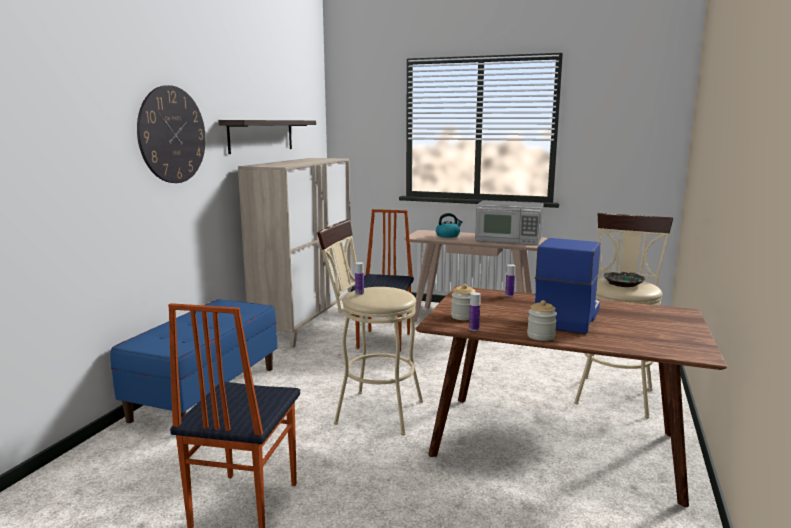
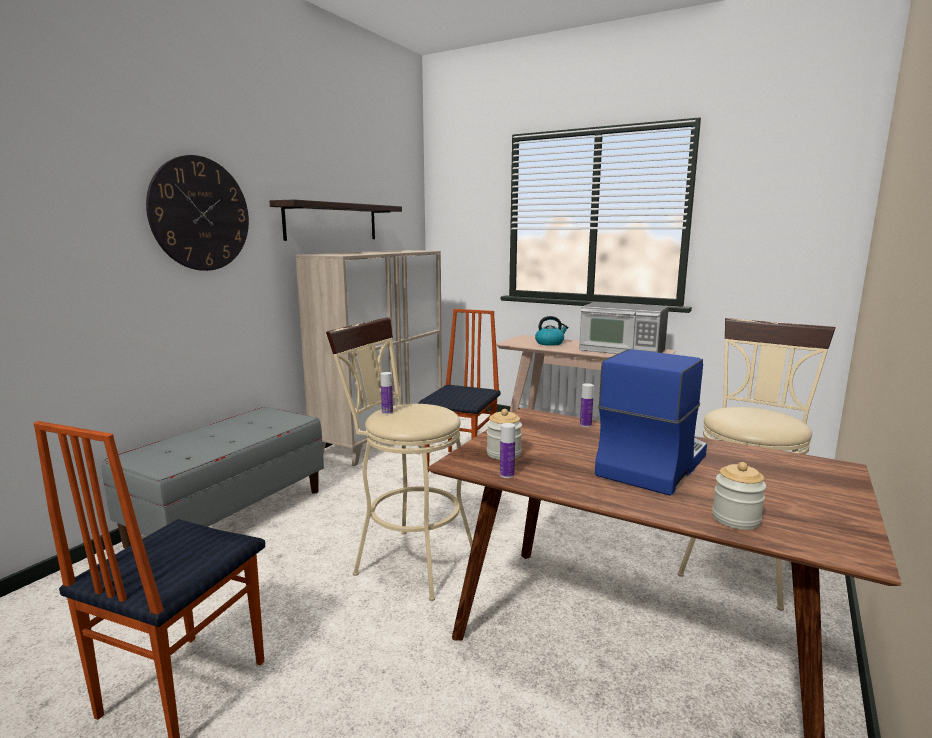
camera: 10 degrees right, 0 degrees up
(206, 393) = (230, 516): blue bench -> grey bench
(541, 336) = (599, 494): jar -> jar (735, 519)
(623, 283) = (753, 417): bowl -> none

